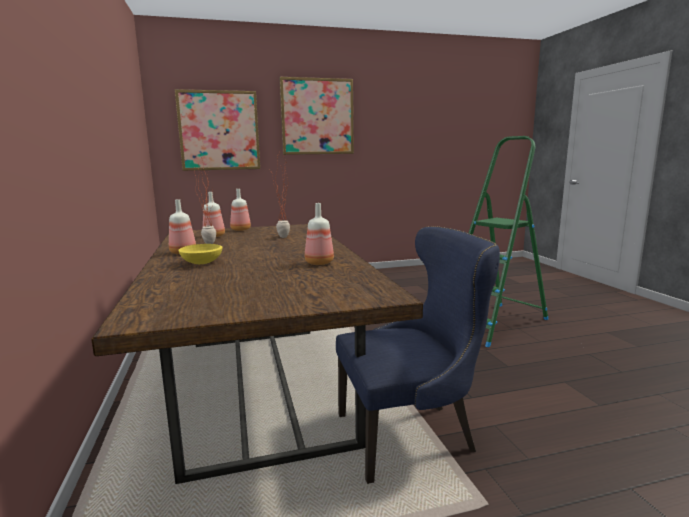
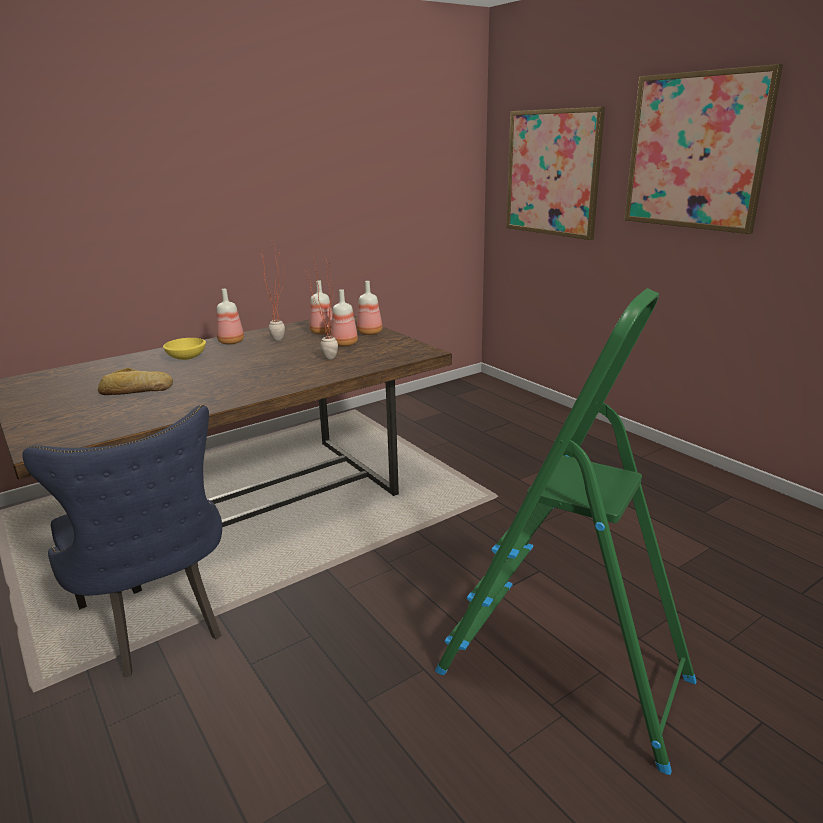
camera: 70 degrees right, 10 degrees up
(274, 274) = (136, 390): none -> bread
(319, 263) = (183, 398): bottle -> bottle (343, 344)

